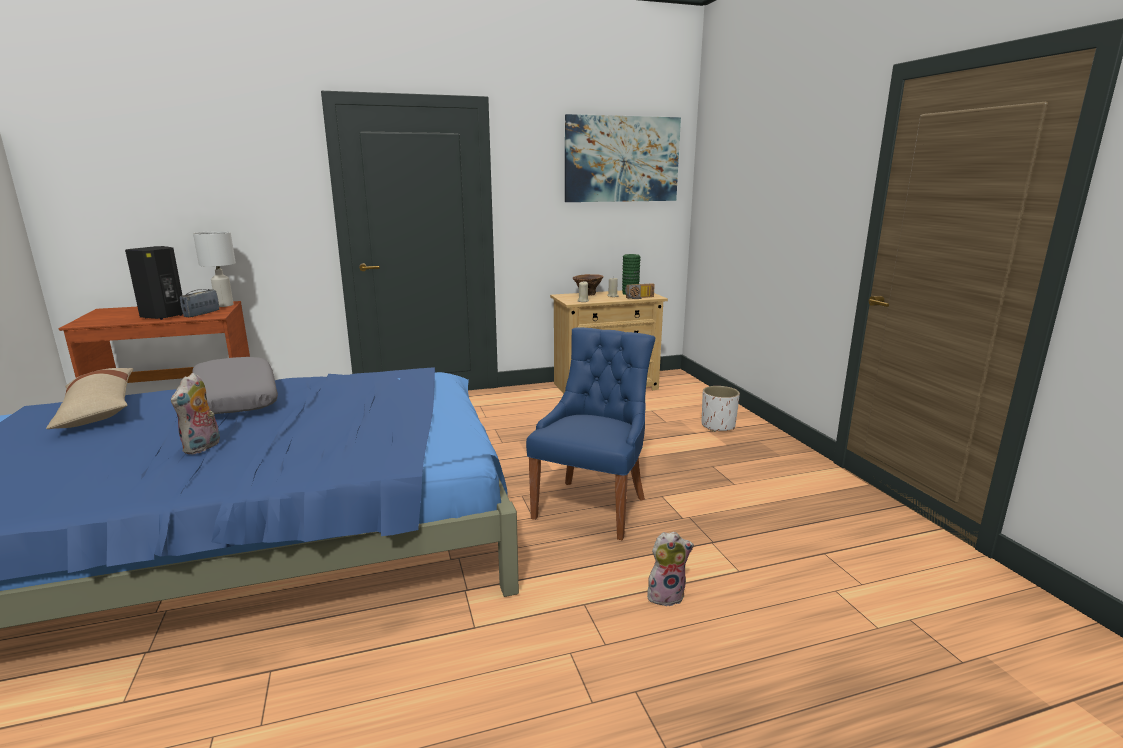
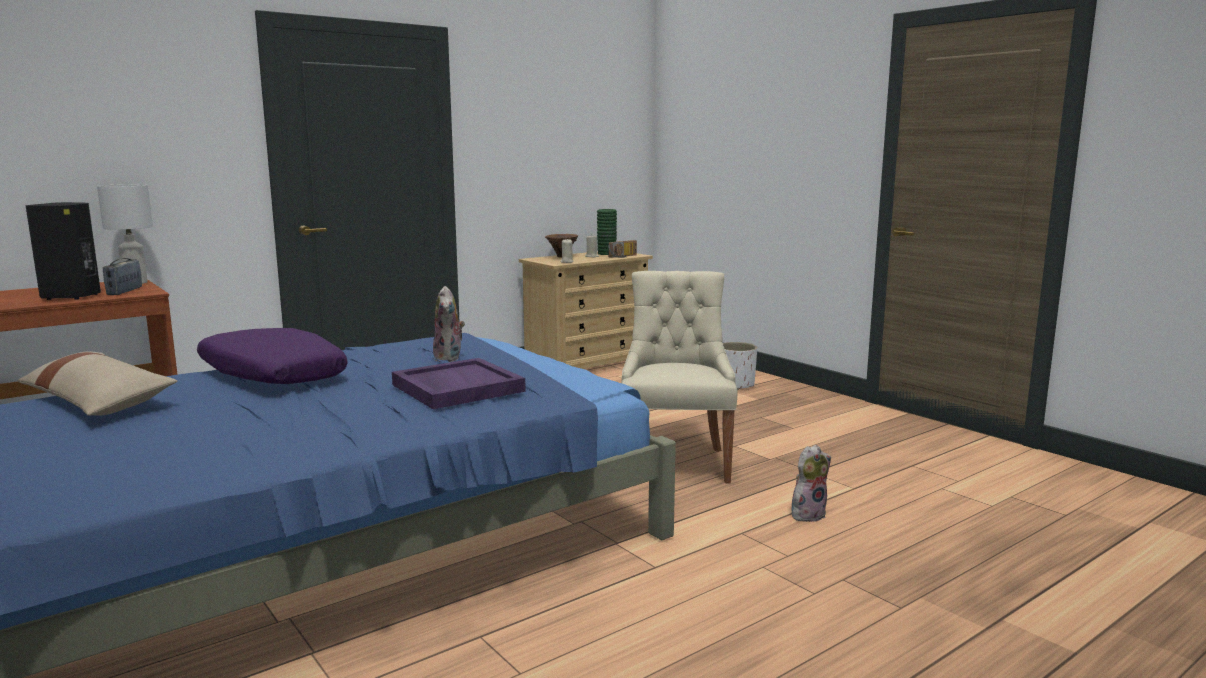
camera: 20 degrees left, 5 degrees down
(203, 447) = (319, 412): plush toy -> plush toy (449, 358)
(235, 398) = (271, 375): grey pillow -> purple pillow
(333, 434) = (456, 388): none -> purple tray
(592, 506) = (675, 462): blue chair -> beige chair
(622, 159) = (586, 103): picture -> none

